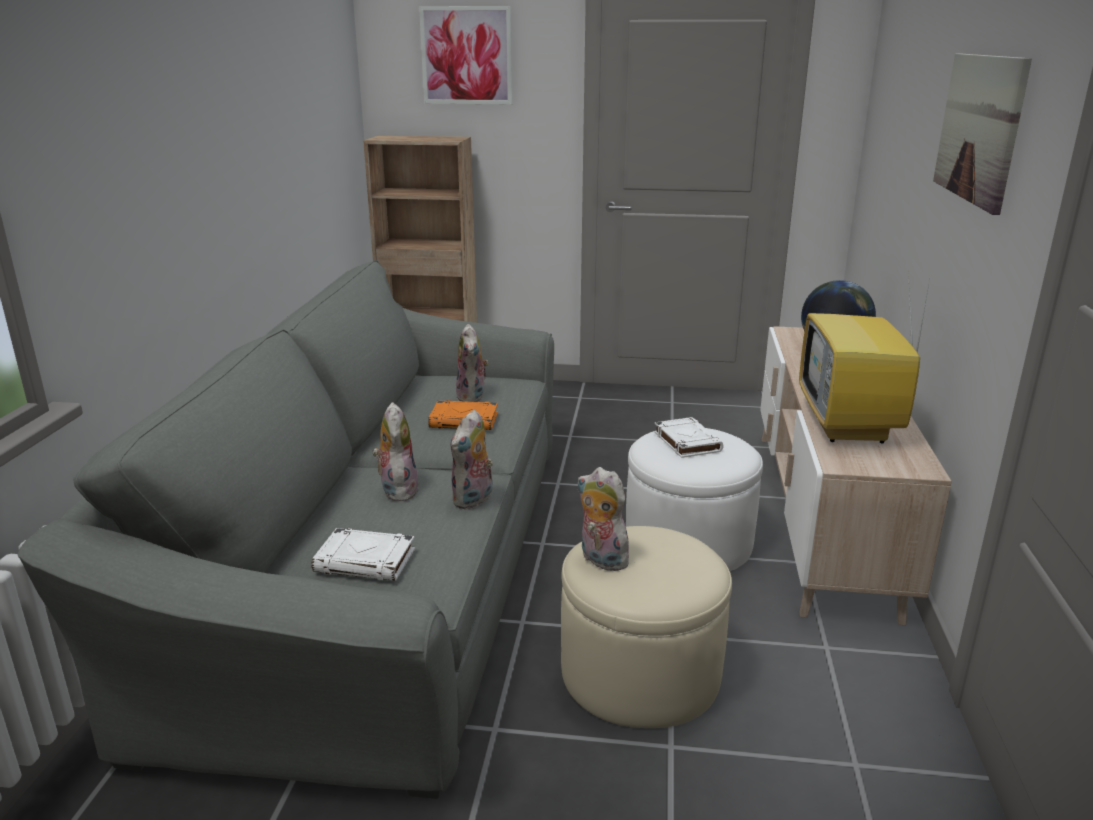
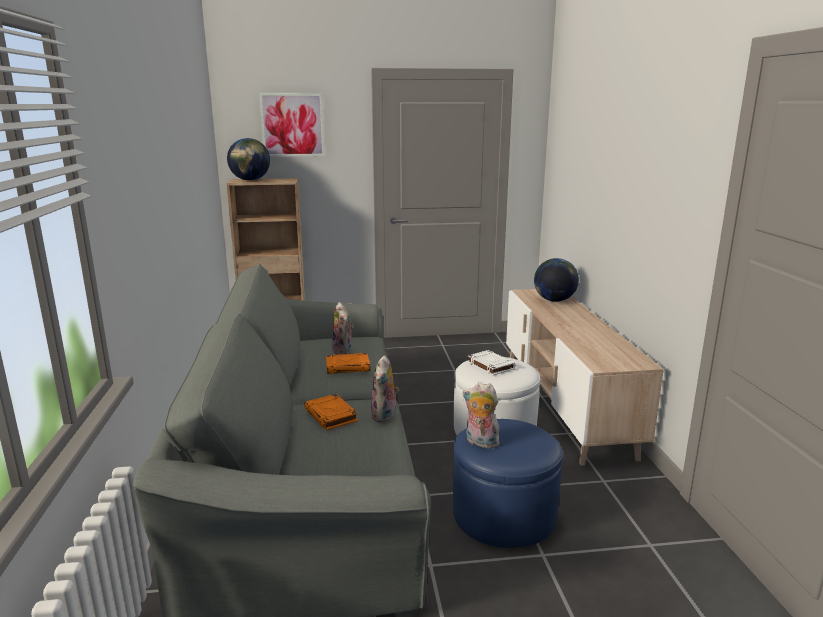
camera: 15 degrees left, 5 degrees down
(366, 561) = (340, 463): white book -> none
(397, 490) = (331, 416): plush toy -> orange book
(400, 137) = (250, 180): none -> globe
(640, 672) = (504, 514): beige ottoman -> blue ottoman
(849, 425) = (591, 344): television -> none
(979, 128) = (651, 166): picture -> none

